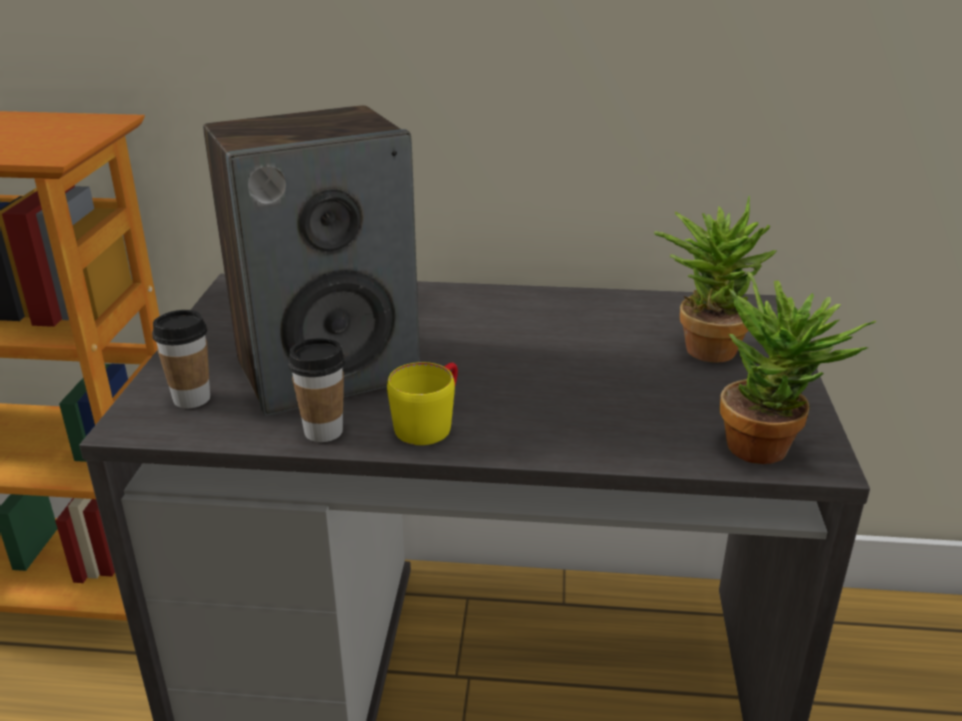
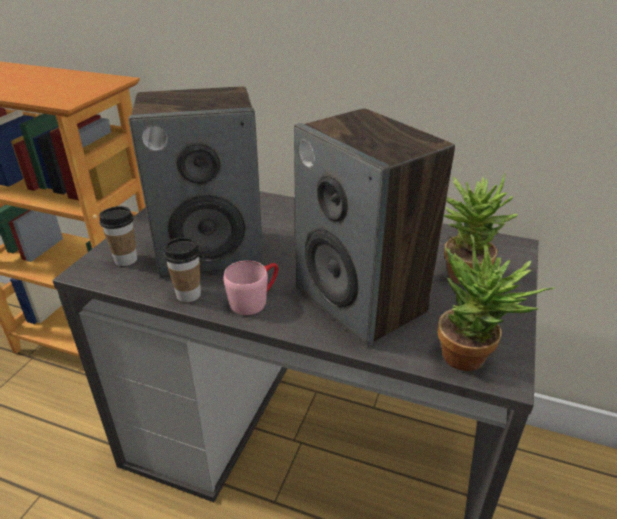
camera: 15 degrees right, 5 degrees up
(430, 422) = (255, 299): yellow mug -> pink mug
(586, 401) = (361, 300): none -> speaker

